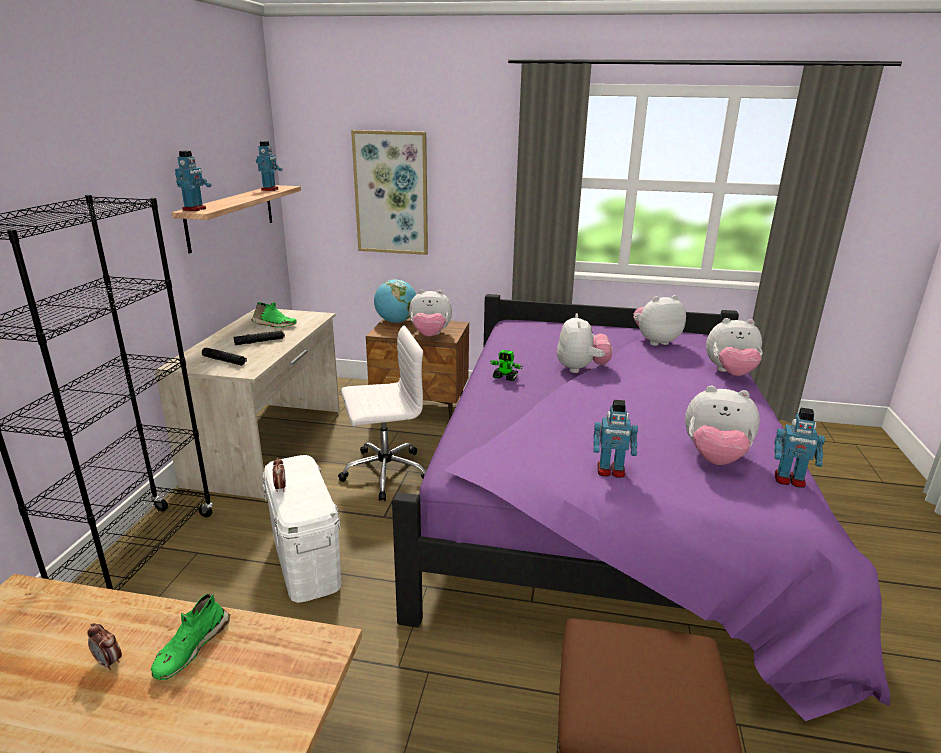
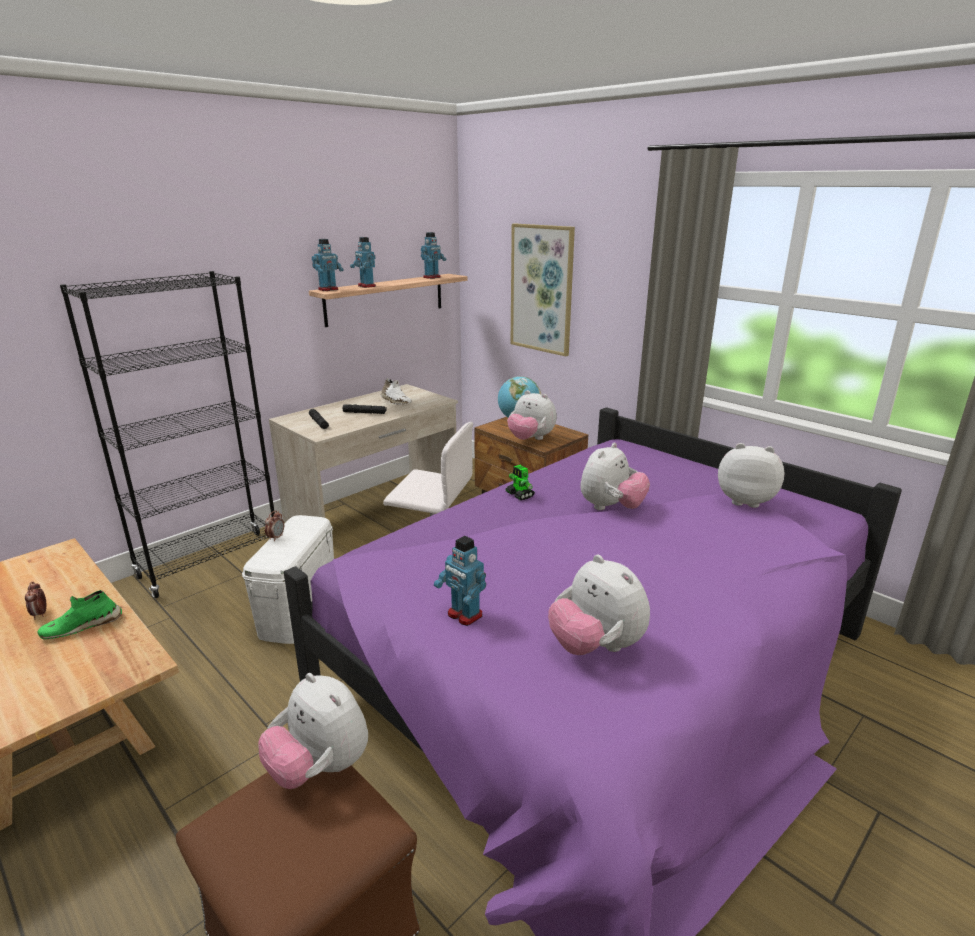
camera: 35 degrees right, 0 degrees up
(274, 325) = (395, 401): green shoe -> white shoe
(730, 373) = (790, 563): plush toy -> plush toy (320, 768)
(789, 480) = (646, 707): toy robot -> toy robot (366, 286)

